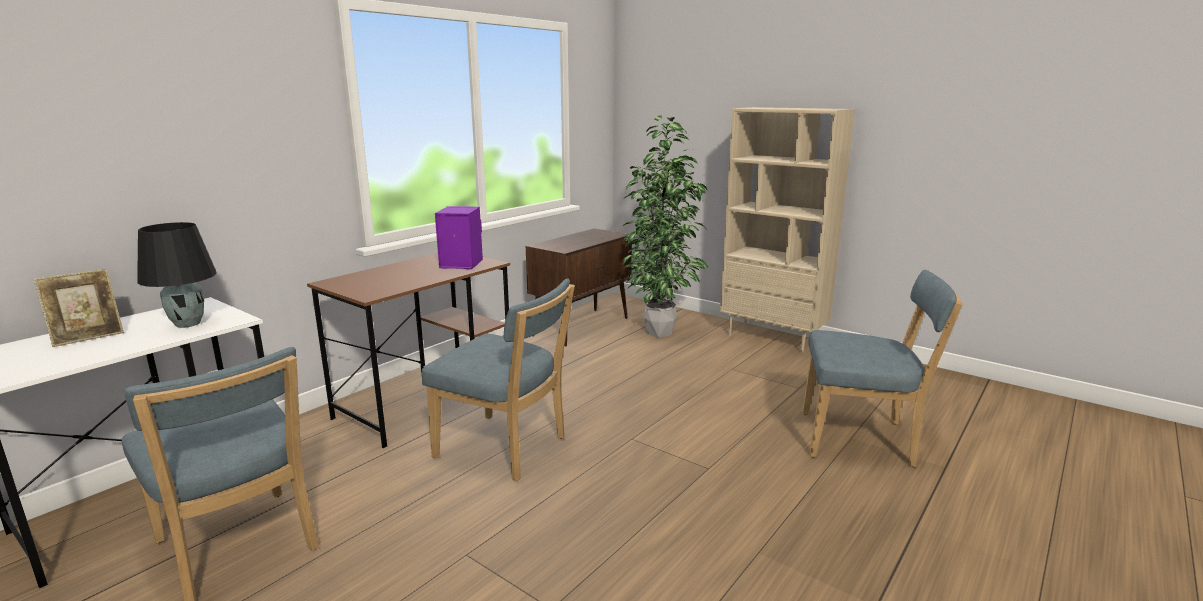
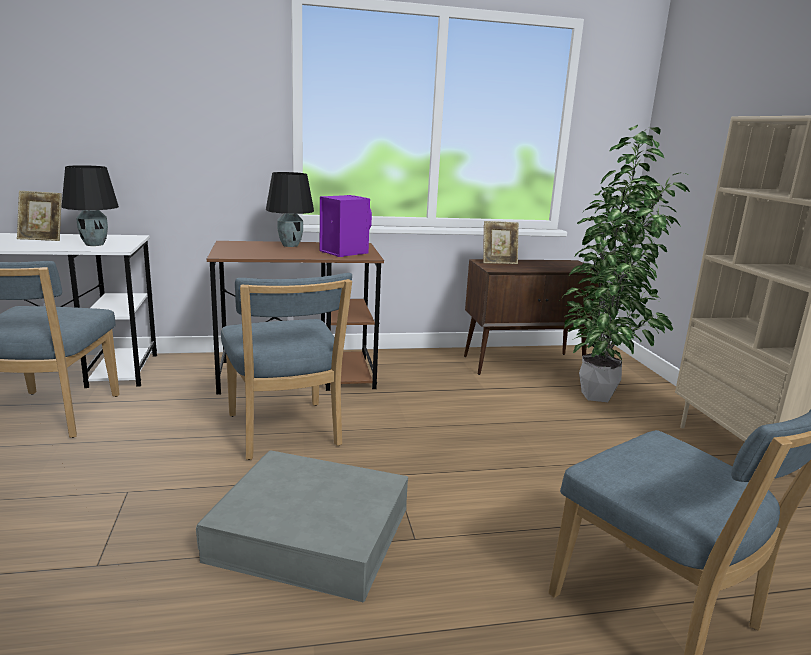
camera: 40 degrees right, 0 degrees up
(395, 269) = (290, 245): none -> black table lamp
(553, 243) = (499, 262): none -> picture frame
(649, 501) = (310, 534): none -> grey storage box

